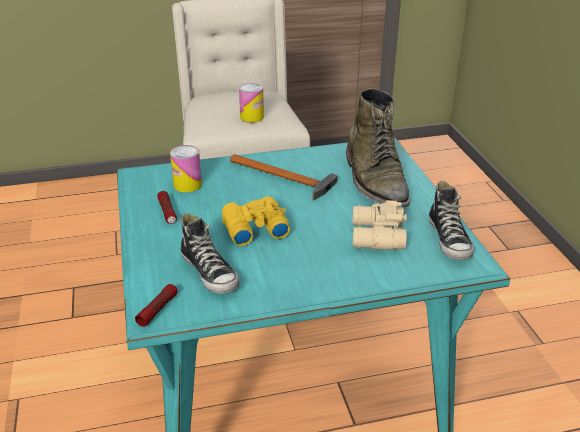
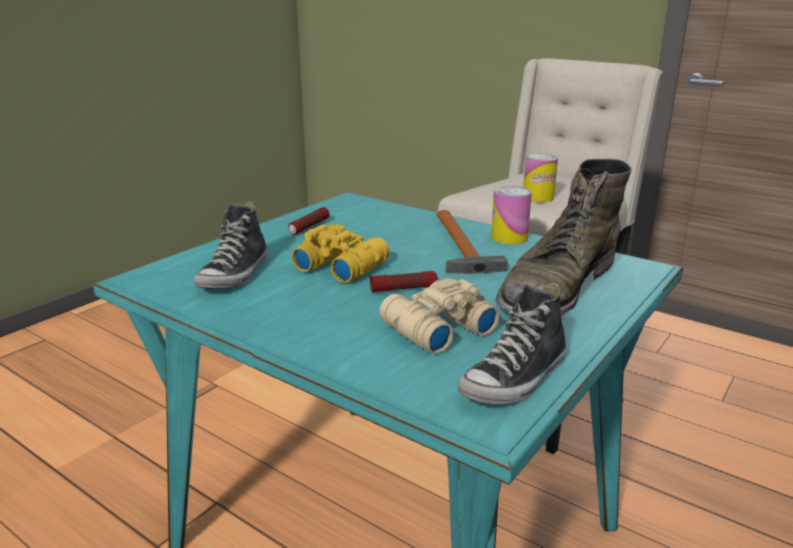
camera: 50 degrees right, 10 degrees down
(158, 309) = (149, 276): flashlight -> flashlight (403, 289)
(187, 185) = (367, 218): can -> can (509, 237)

